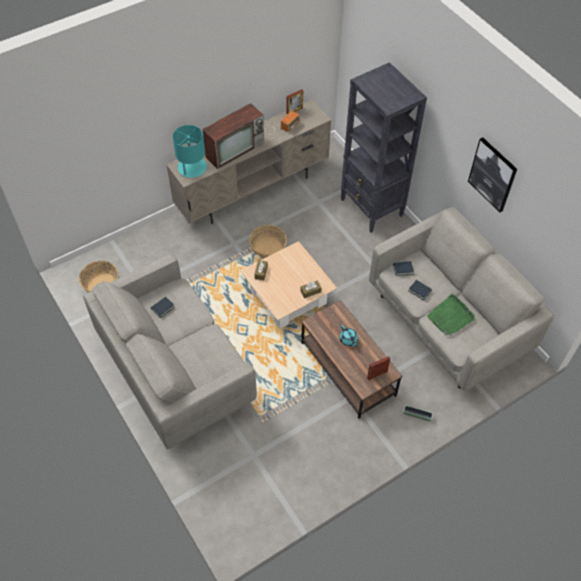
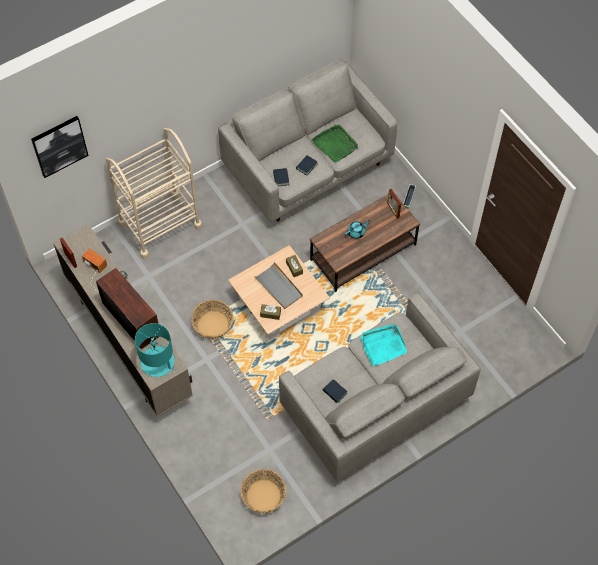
camera: 90 degrees left, 5 degrees up
(209, 350) = (383, 345): none -> turquoise tray
(289, 279) = (279, 287): none -> grey tray
(372, 208) = (160, 224): black bookcase -> beige cart
(493, 174) = (243, 56): picture -> picture (59, 146)

